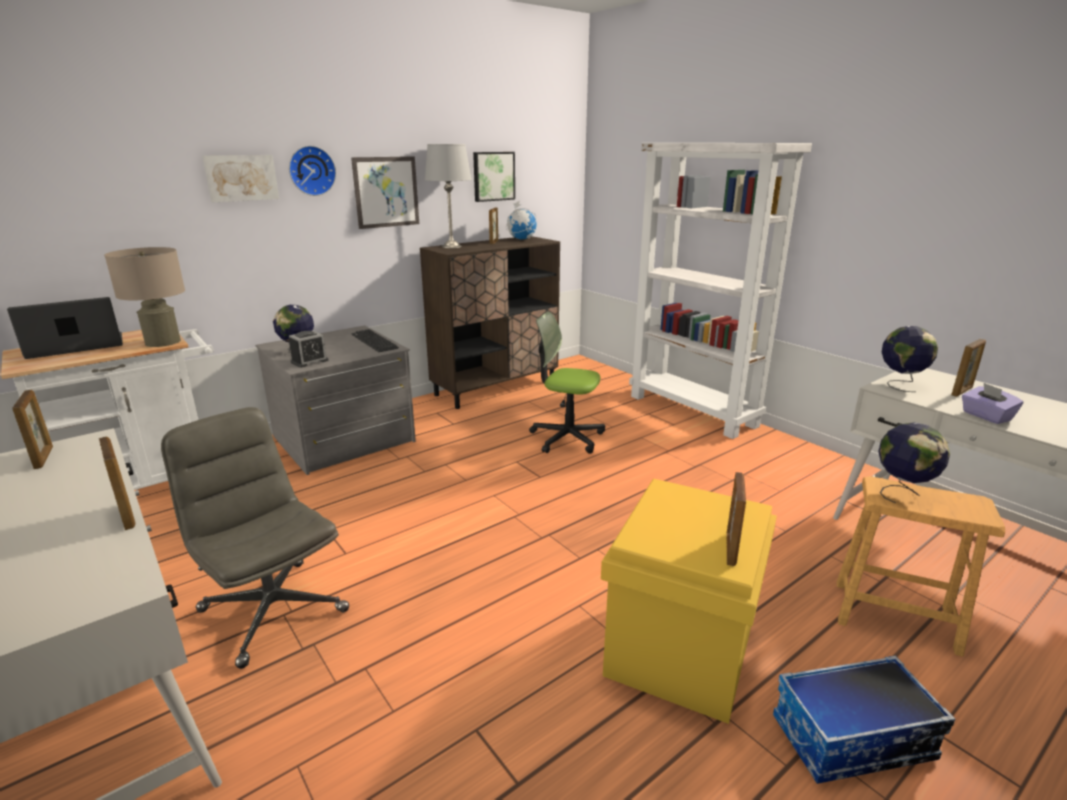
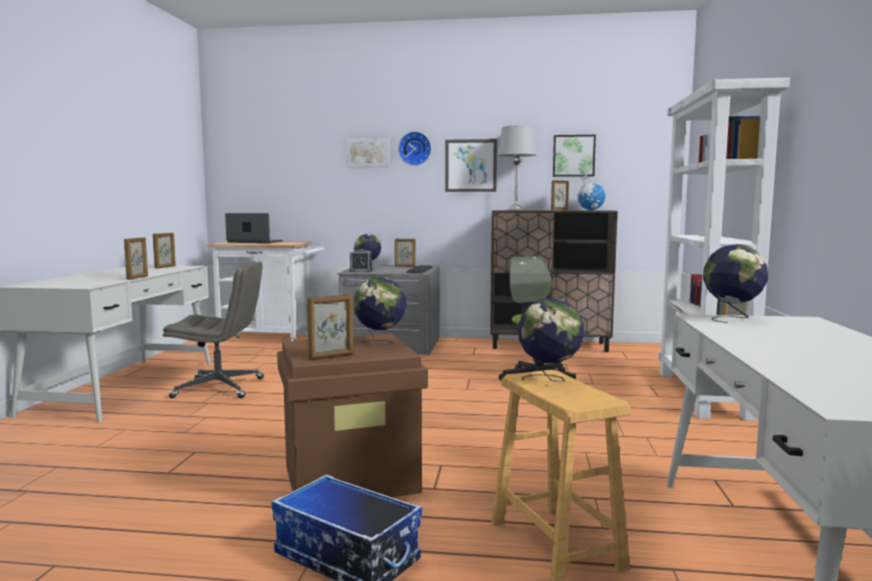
camera: 45 degrees right, 15 degrees down
(163, 342) = (287, 243): beige table lamp -> none
(272, 610) = (220, 388): grey office chair -> grey office chair turned 90 degrees clockwise
(679, 648) = (352, 477): yellow storage box -> brown storage box
(698, 502) = (380, 344): none -> globe
(962, 391) = (793, 331): picture frame -> picture frame (405, 266)
(986, 416) = (739, 340): purple tissue box -> none

